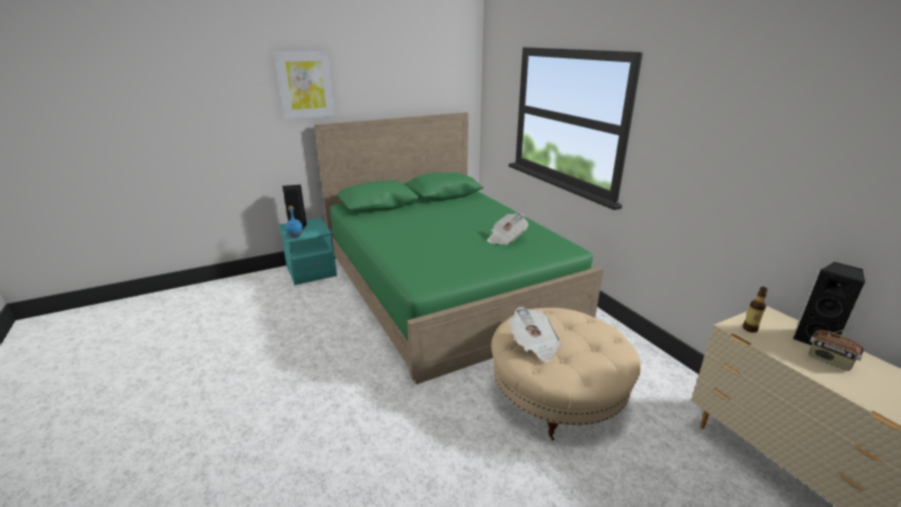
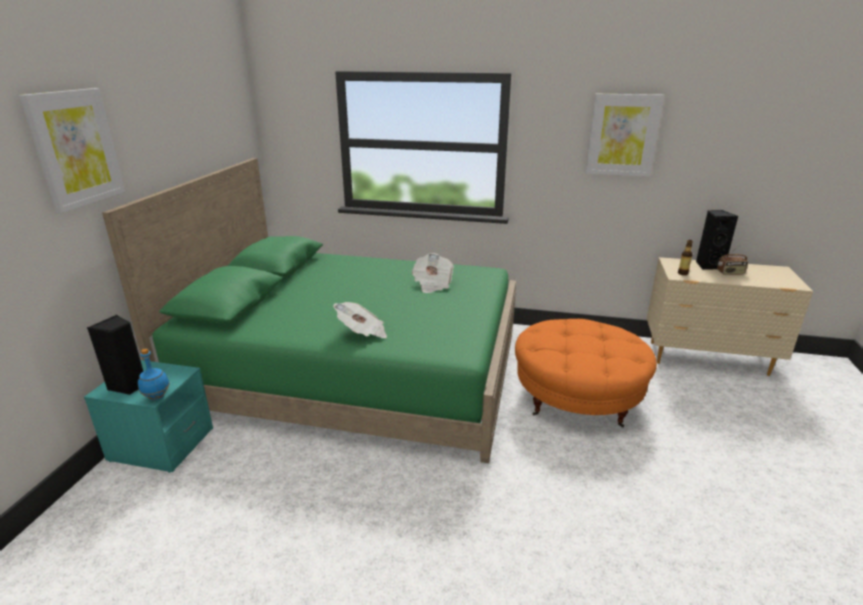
camera: 50 degrees left, 0 degrees up
(534, 345) = (580, 357): newspaper -> newspaper (362, 332)
(557, 395) = (577, 397): beige ottoman -> orange ottoman
(743, 135) = (622, 135): none -> picture

